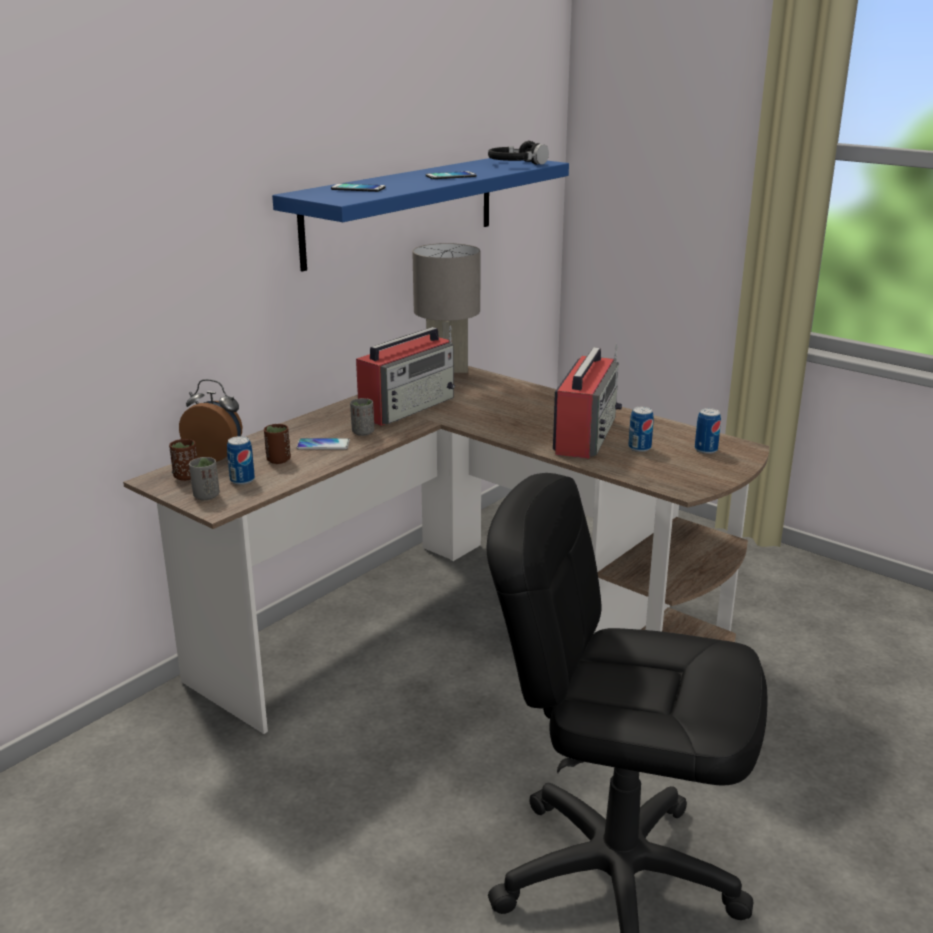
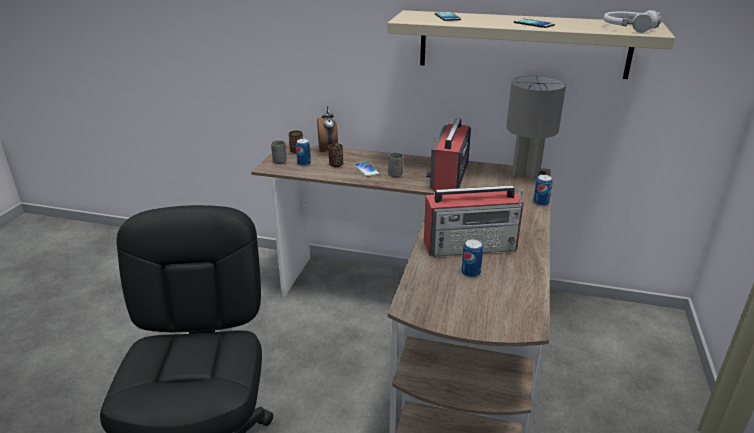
camera: 65 degrees right, 5 degrees up
(401, 210) = (523, 44): blue shelf -> beige shelf
(408, 407) = (449, 177): radio -> radio turned 90 degrees clockwise
(516, 164) = (628, 28): black headphones -> white headphones
(706, 450) = (500, 305): can -> can (541, 203)

